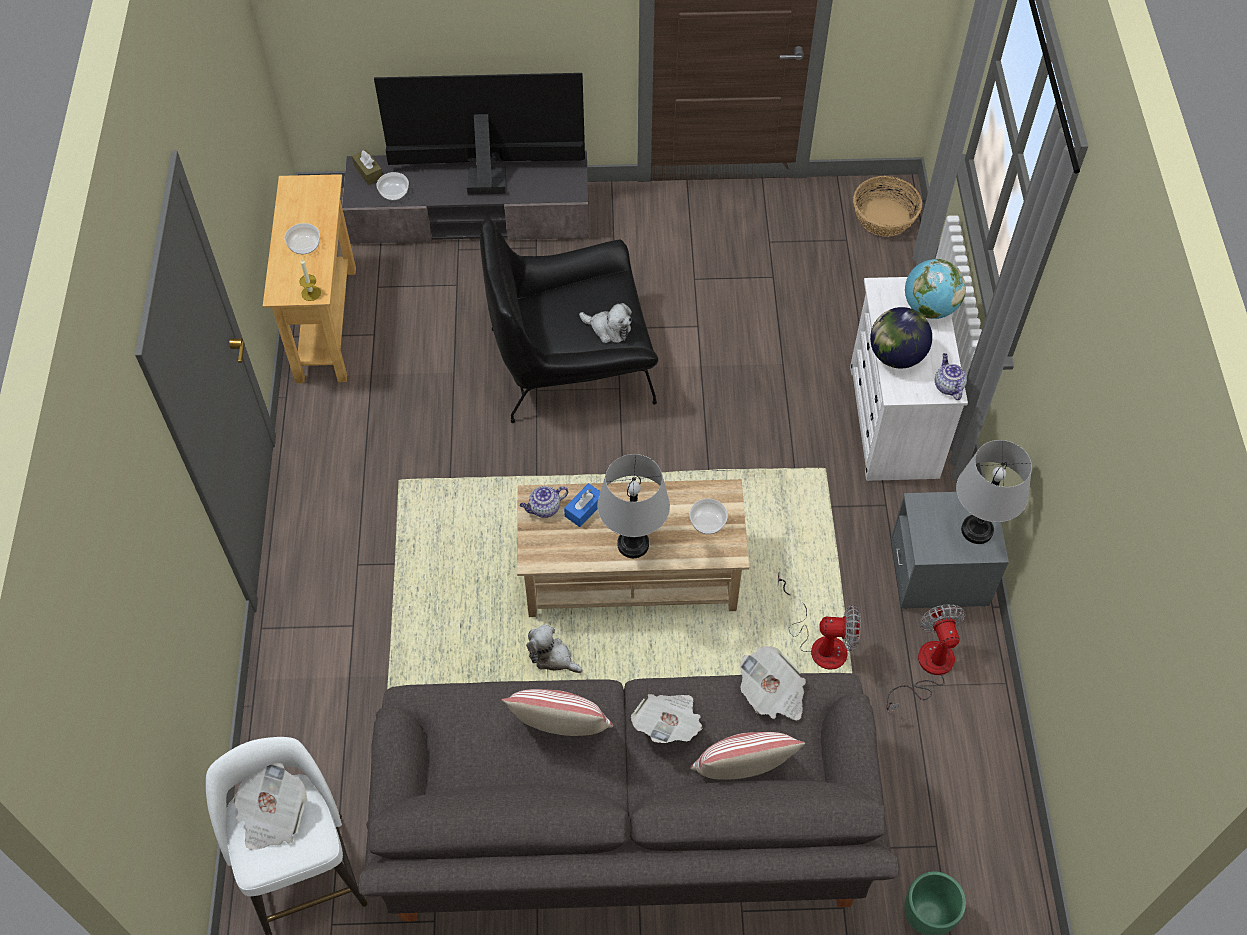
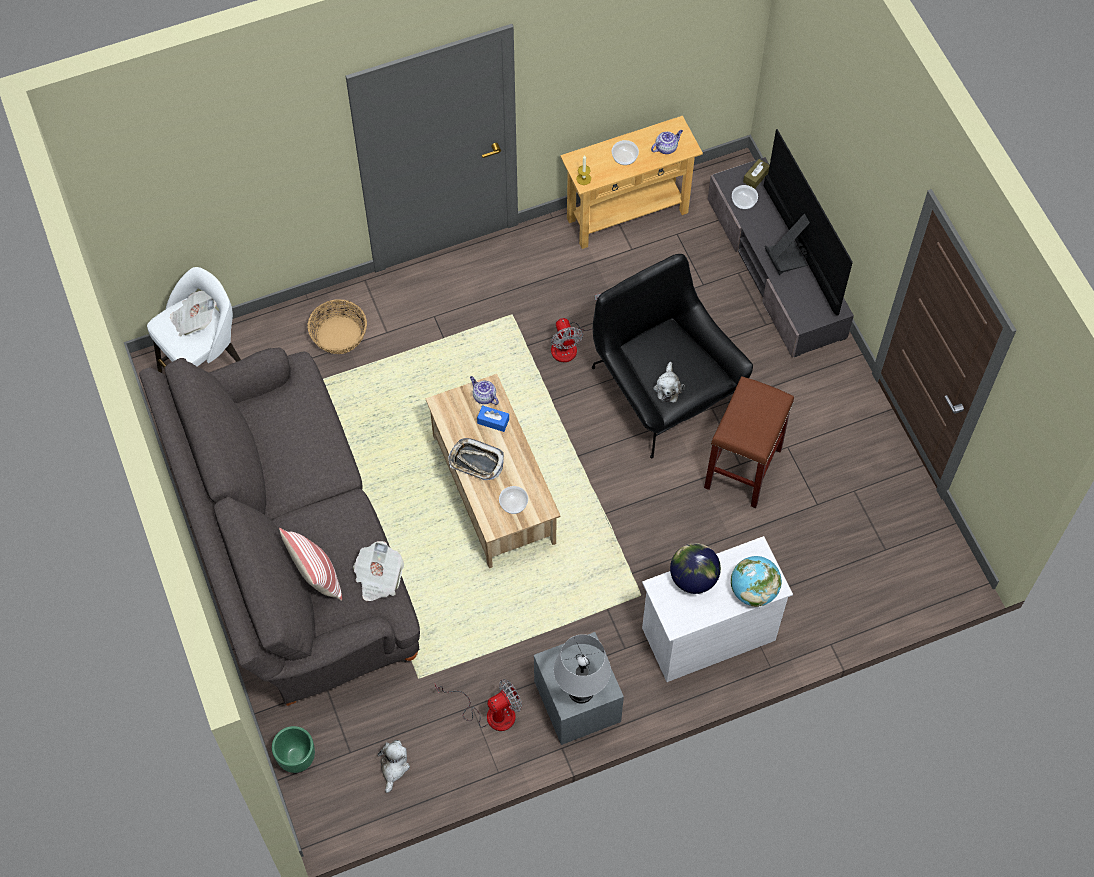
camera: 70 degrees right, 5 degrees up
(552, 657) = (408, 461): plush toy -> plush toy (394, 767)
(561, 728) = (309, 458): pillow -> none
(633, 544) = (476, 461): grey table lamp -> tray
(668, 724) = (333, 520): newspaper -> none
(702, 325) = (743, 467): none -> brown stool
(820, 642) = (484, 633): fan -> fan (570, 343)
(883, 218) = (925, 572): basket -> basket (338, 335)
(947, 386) = (679, 622): teapot -> teapot (666, 147)

